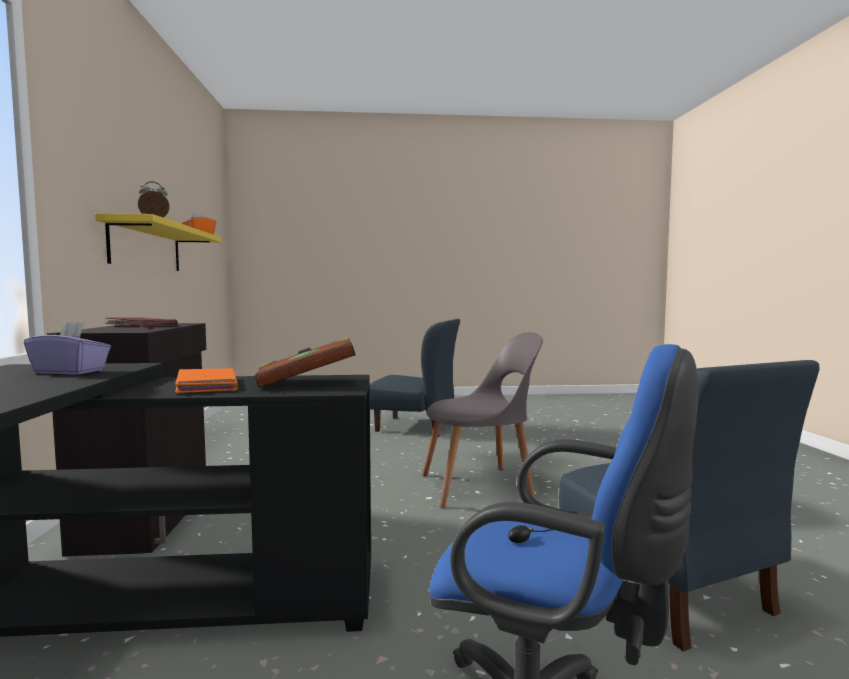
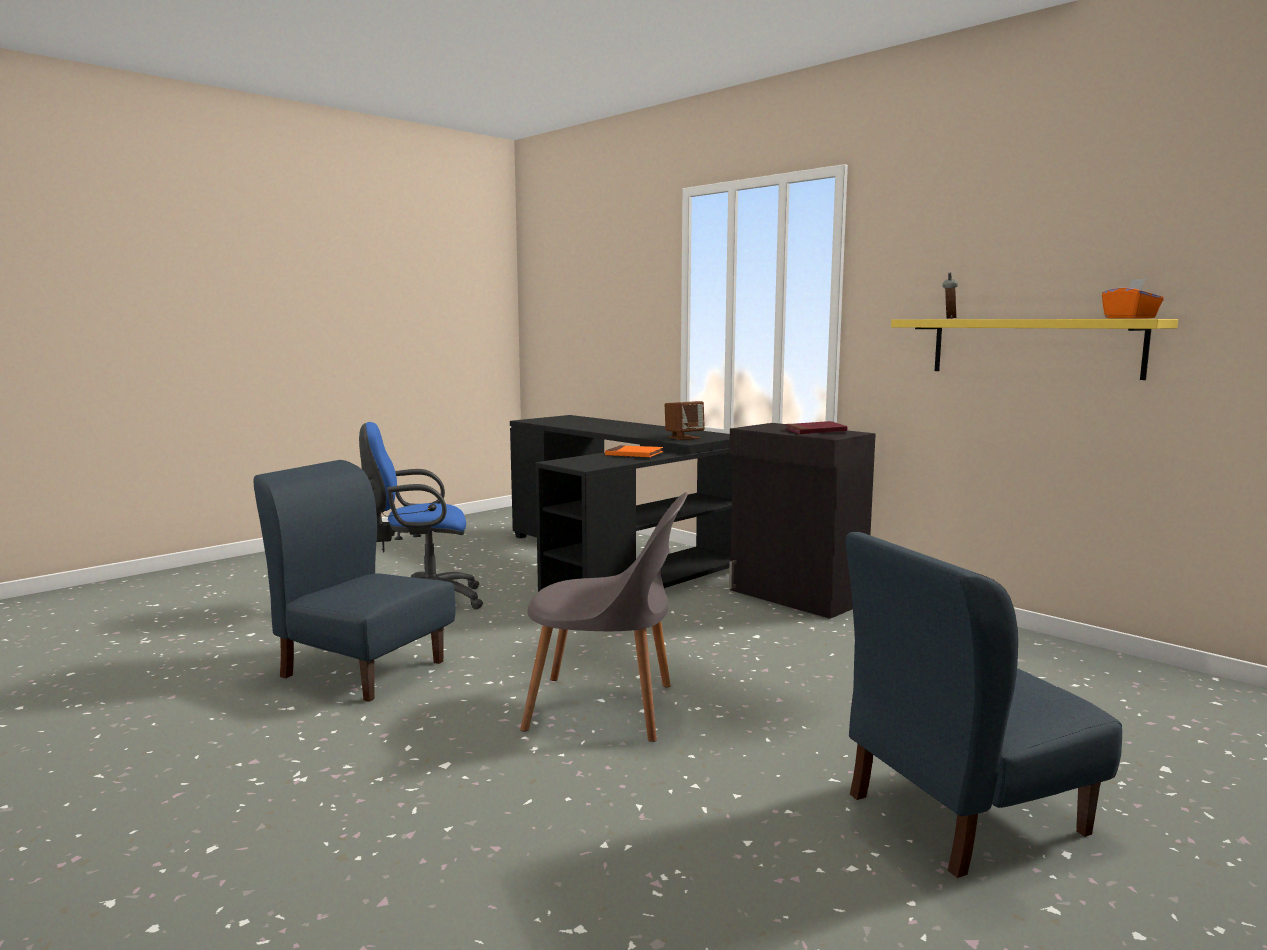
camera: 140 degrees right, 5 degrees up
(70, 371) = (684, 437): purple tissue box -> brown speaker
(306, 382) = (594, 462): brown book -> none
(481, 486) = (608, 708): grey chair -> grey chair turned 120 degrees counterclockwise

